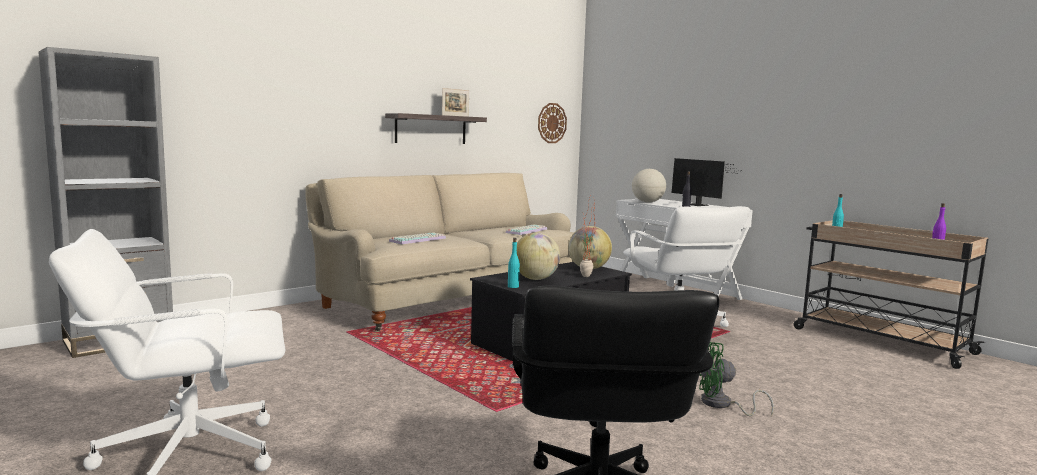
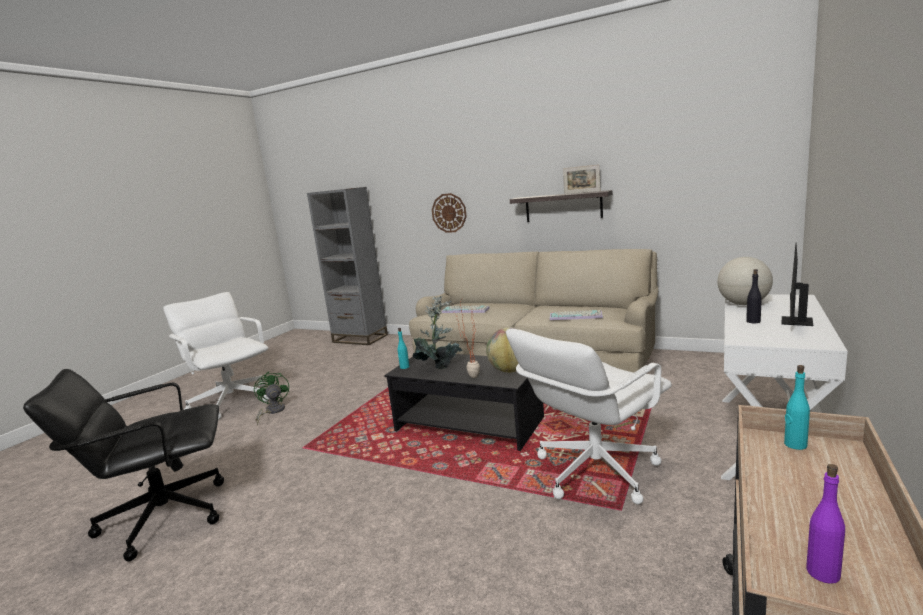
camera: 70 degrees right, 5 degrees up
(535, 279) = (440, 366): globe -> potted plant
(552, 123) = (741, 182): wall clock -> wall clock (449, 213)
(722, 405) = (355, 541): green fan -> green fan (272, 411)

